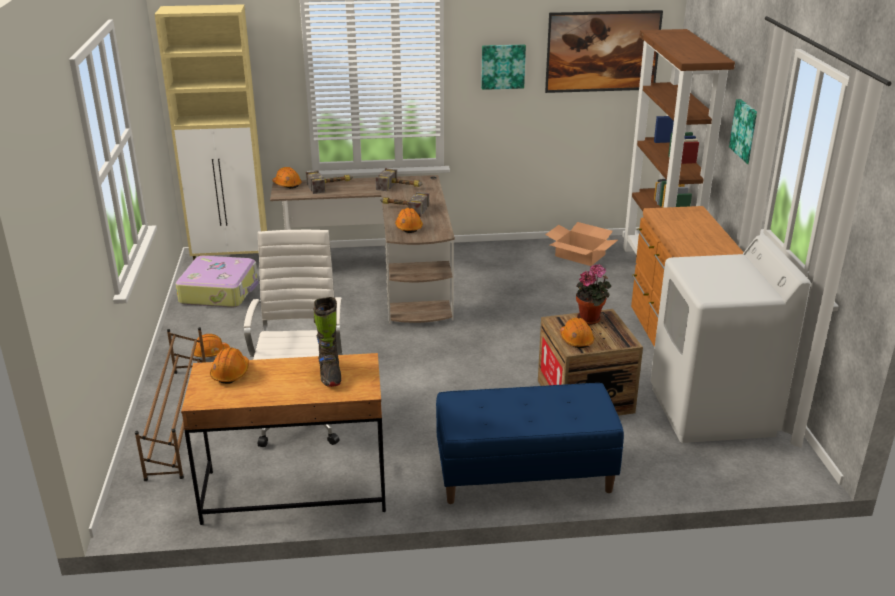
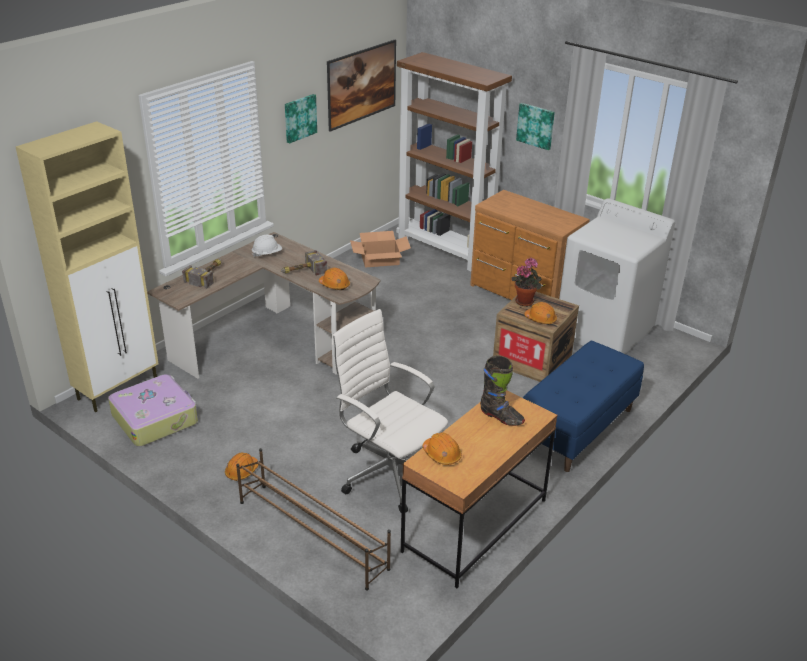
camera: 45 degrees left, 5 degrees up
(287, 184) = (168, 289): orange hard hat -> none
(401, 187) = (267, 254): hammer -> white hard hat

